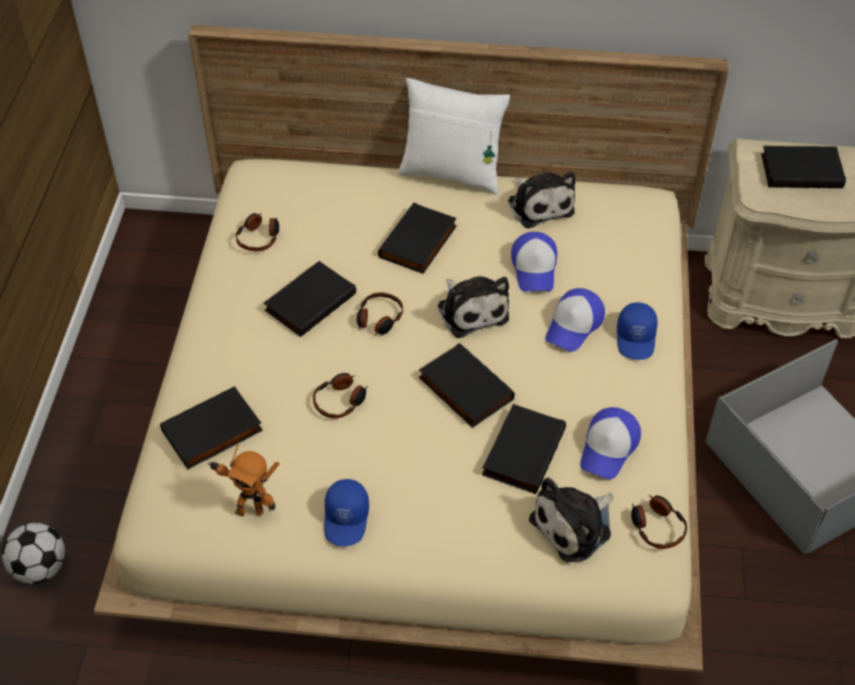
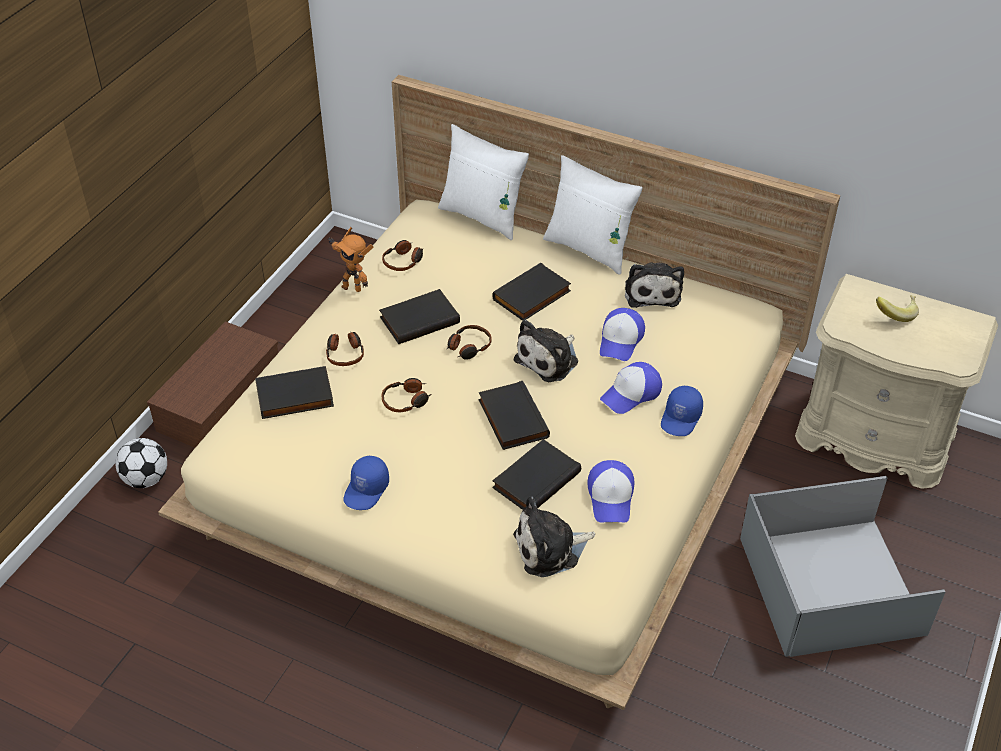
camera: 20 degrees right, 5 degrees down
(84, 446) = (220, 399): none -> brown storage box
(250, 509) = (295, 461): toy robot -> toy robot (352, 287)
(320, 165) = (482, 217): none -> white pillow
(471, 310) = (549, 359): plush toy -> plush toy turned 45 degrees clockwise
(609, 448) = (611, 497): cap -> cap turned 45 degrees counterclockwise
(656, 526) = (620, 569): headphones -> headphones (345, 354)
(801, 170) = (895, 313): black book -> banana

